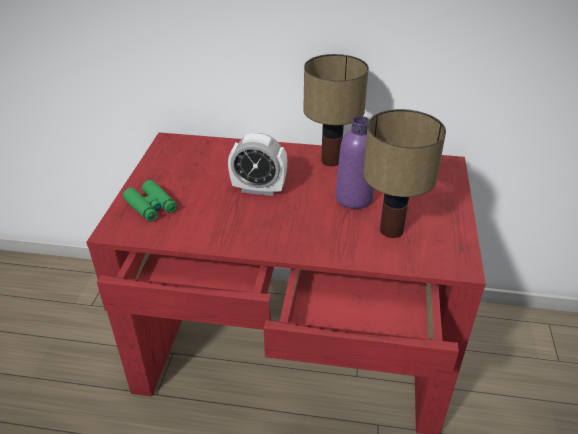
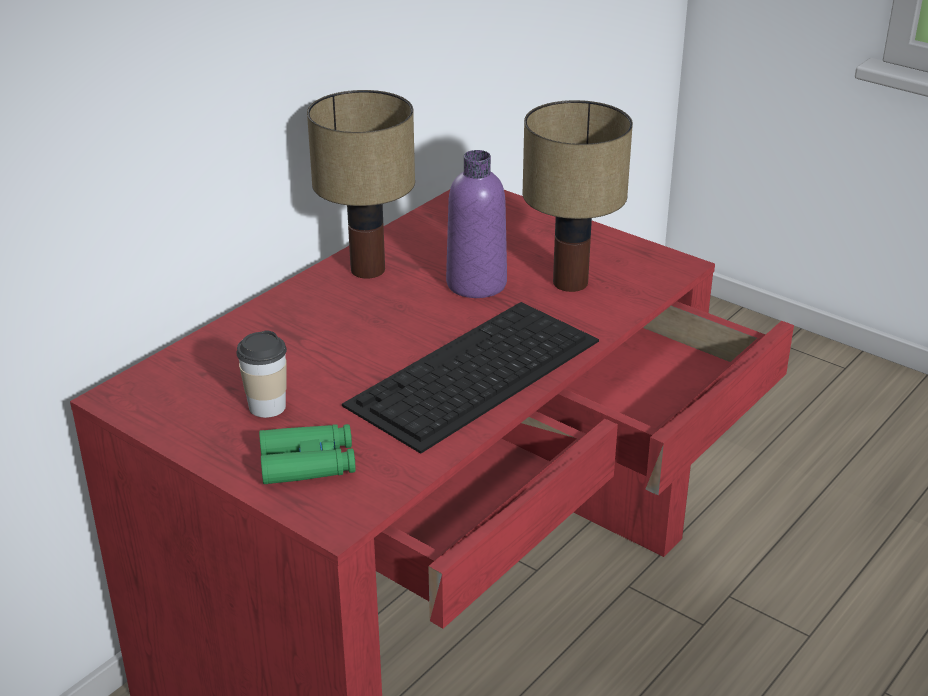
camera: 60 degrees left, 5 degrees down
(188, 178) = (267, 406): none -> cup
(258, 189) = (372, 350): alarm clock -> none
(265, 228) = (474, 374): none -> keyboard

